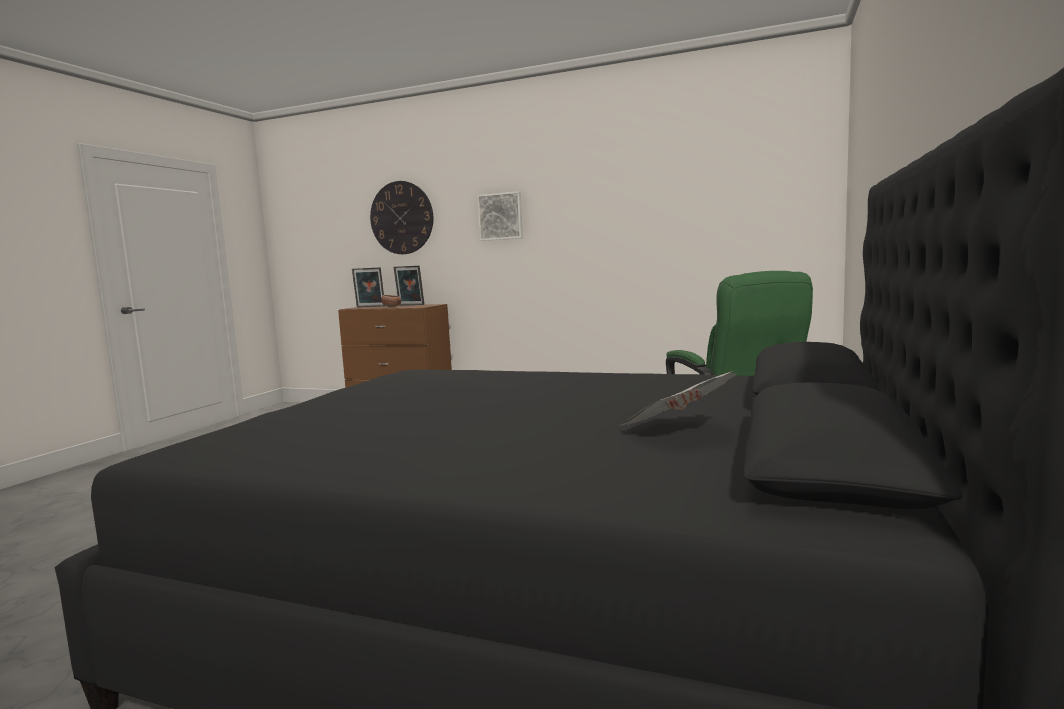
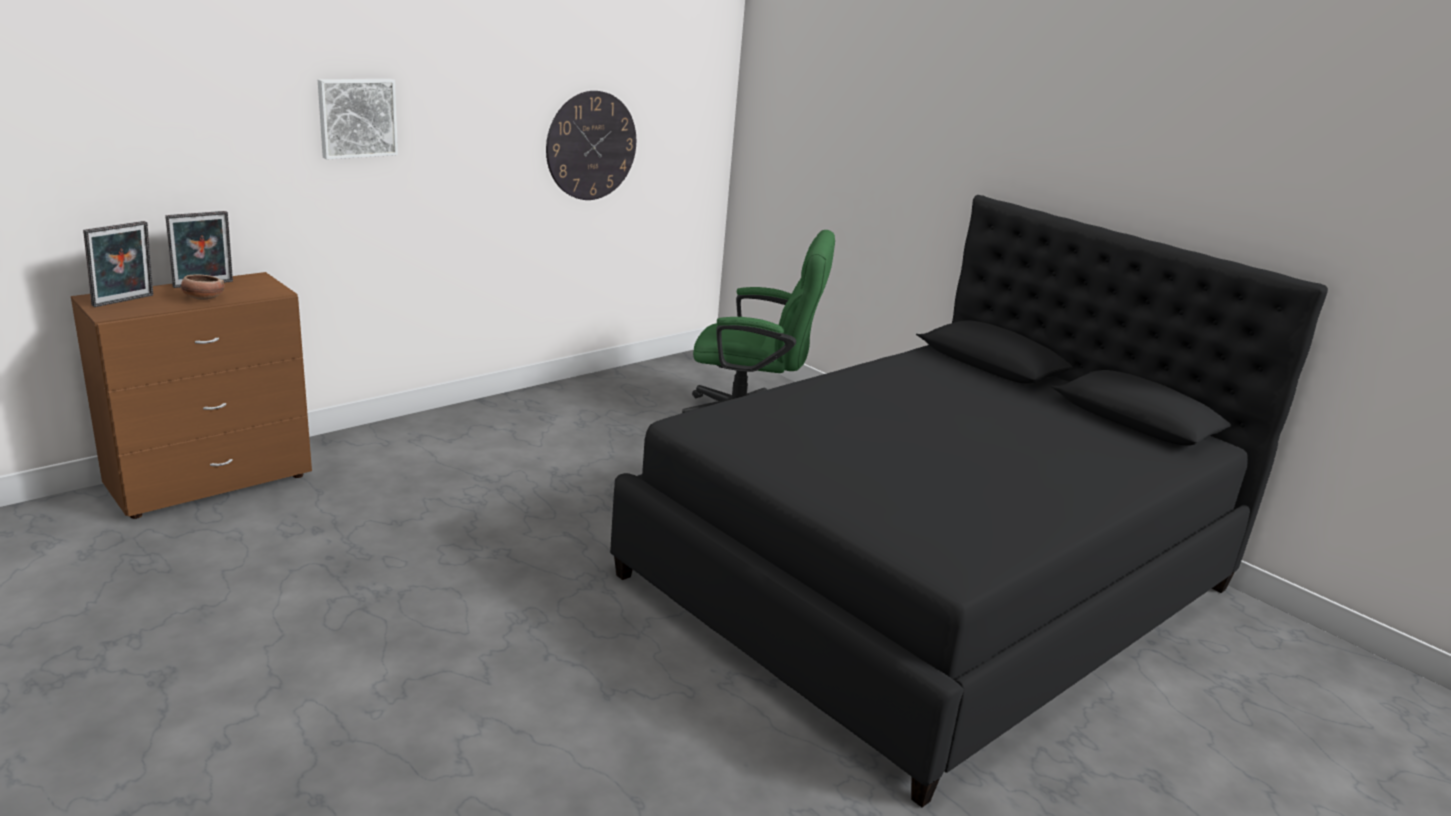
camera: 65 degrees left, 15 degrees up
(401, 218) = (146, 112): wall clock -> wall clock (591, 146)
(676, 431) = (1052, 421): newspaper -> none

